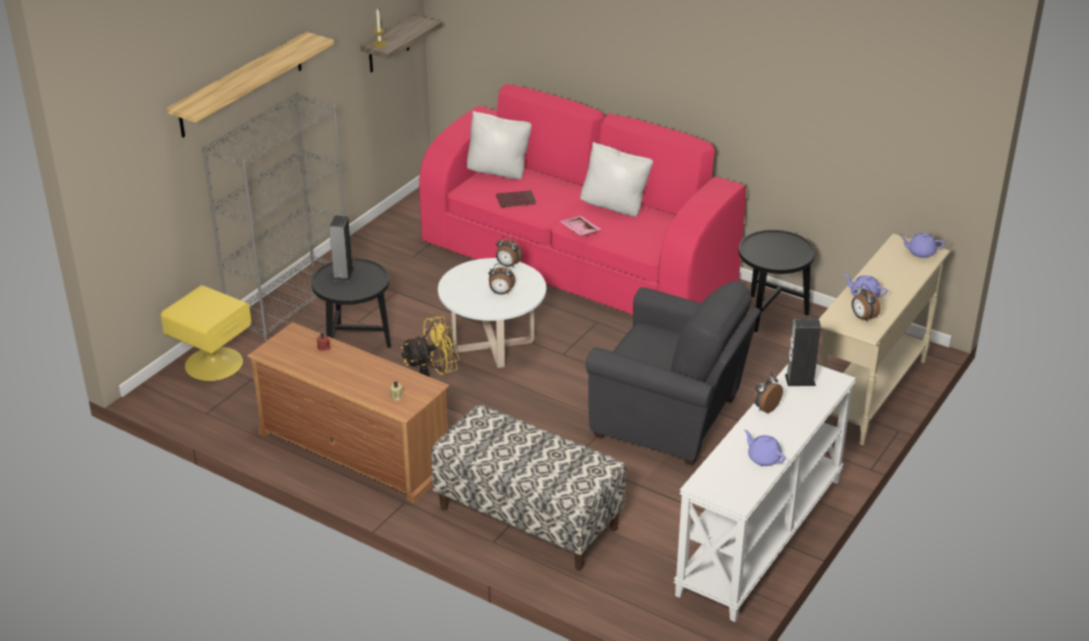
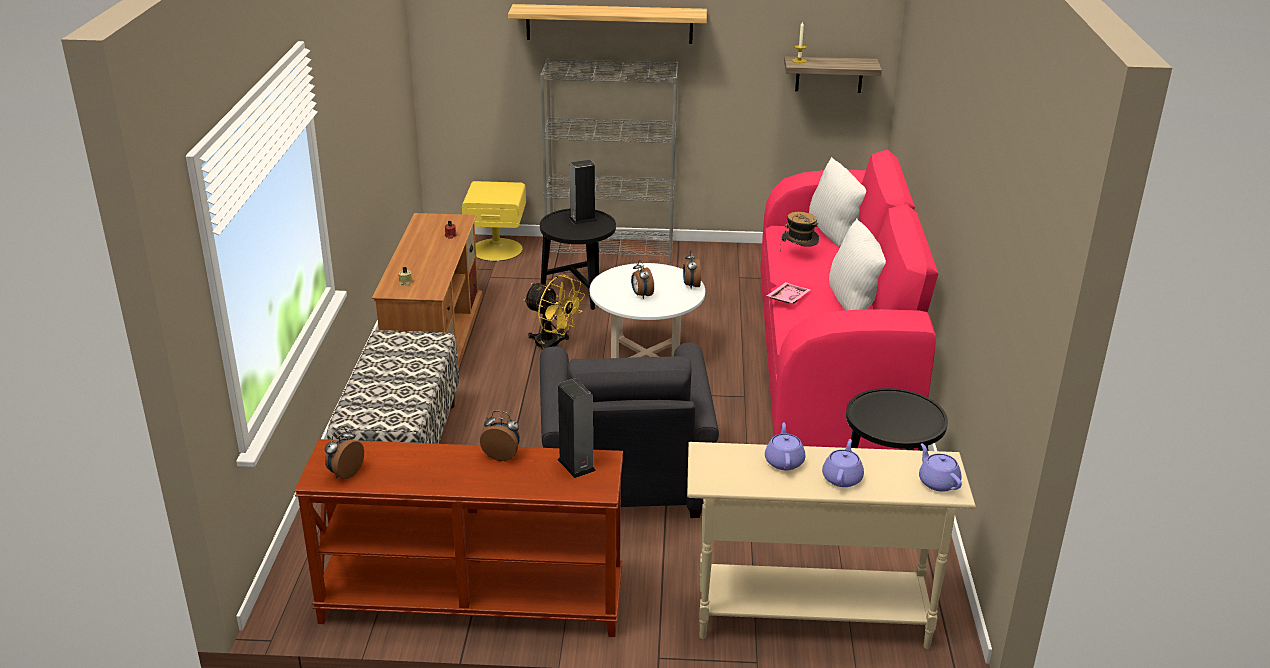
camera: 60 degrees right, 5 degrees down
(516, 201) = (798, 255): red book -> hat
(761, 537) = (471, 604): white console table -> brown console table
(763, 458) = (405, 476): purple teapot -> purple teapot (842, 478)
(862, 318) = (733, 471): alarm clock -> alarm clock (345, 473)

